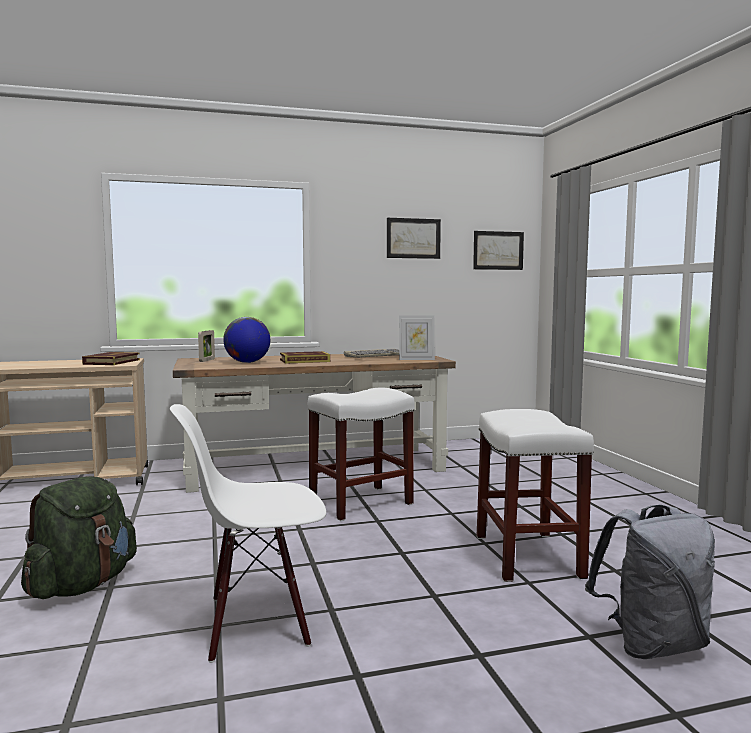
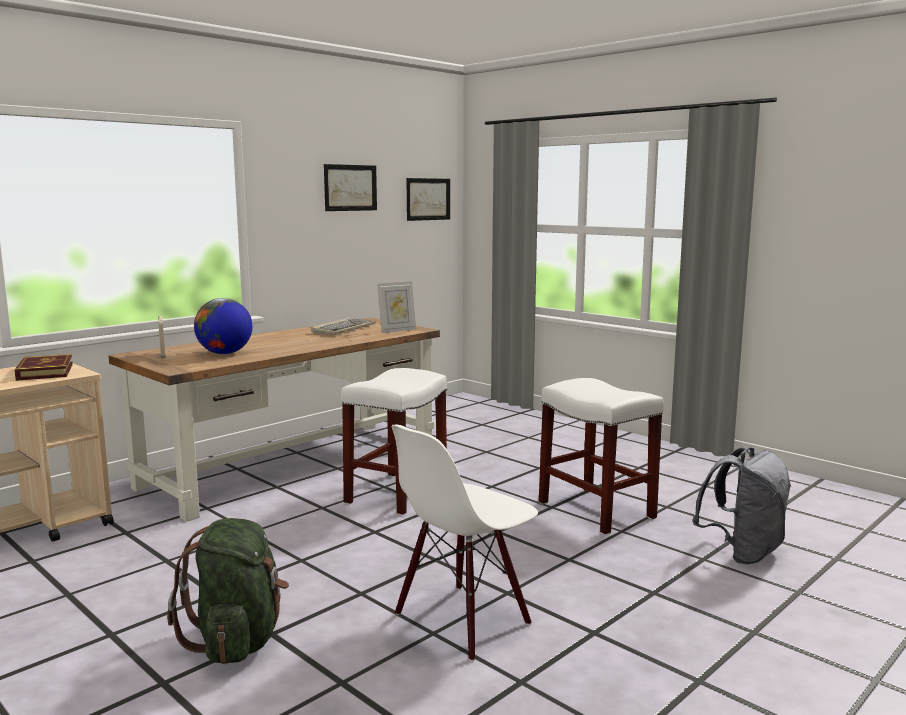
camera: 30 degrees left, 5 degrees up
(304, 361) = (285, 344): book -> none

